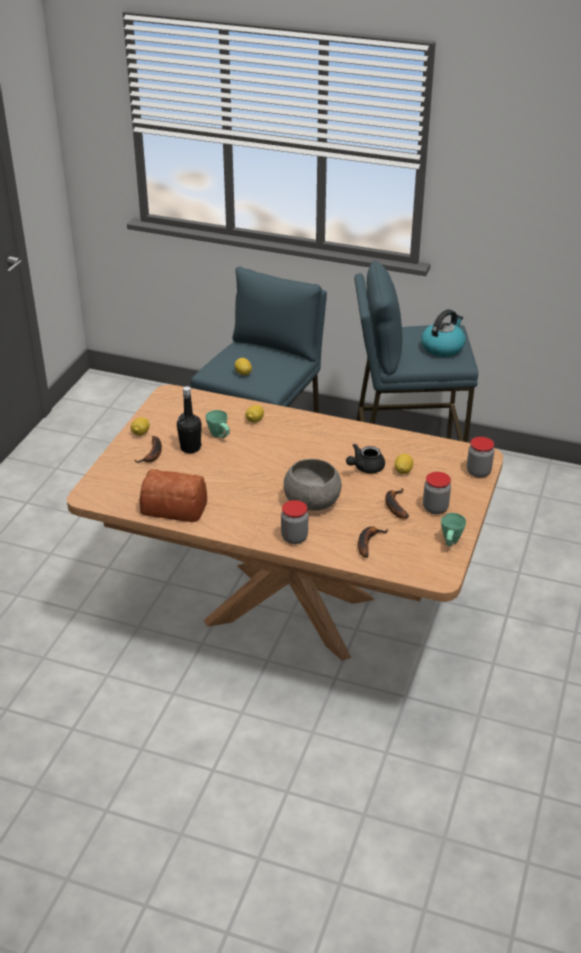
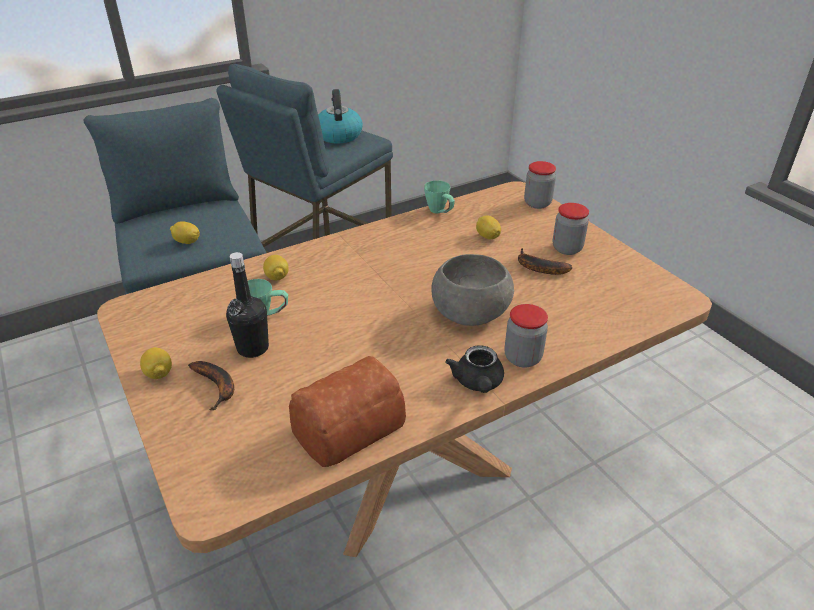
camera: 50 degrees left, 0 degrees up
(365, 468) = (455, 253): black teapot -> black teapot (477, 383)
(368, 542) = (583, 313): banana -> none
(450, 543) = (632, 267): green mug -> green mug (440, 212)

